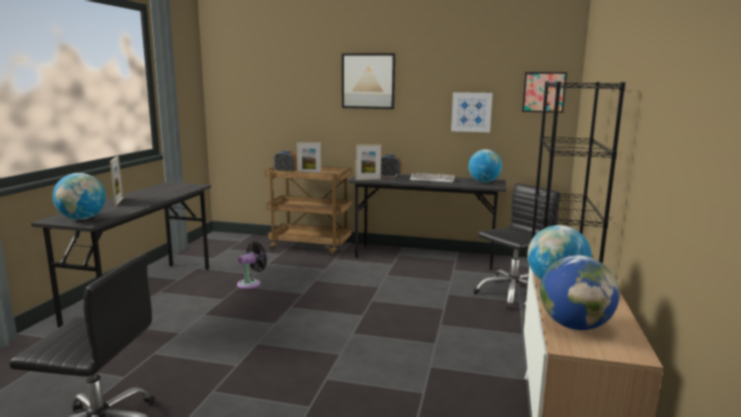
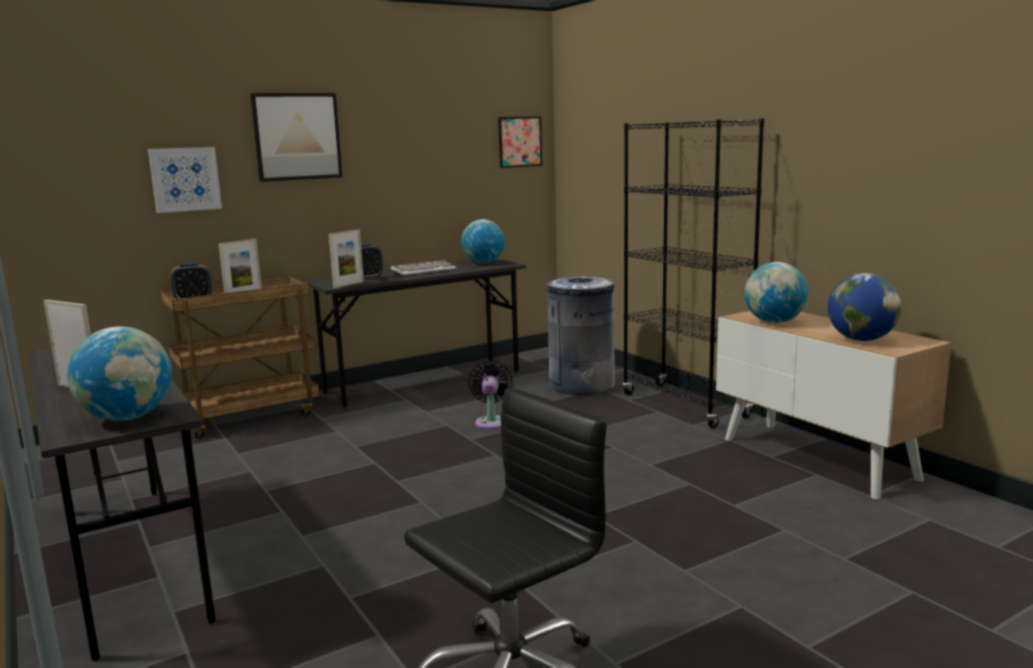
camera: 45 degrees left, 0 degrees up
(251, 283) = (276, 481): black fan -> black fan (491, 422)
(471, 112) = (443, 173): picture -> picture (185, 179)
(512, 294) = (581, 385): black office chair -> grey trash can

